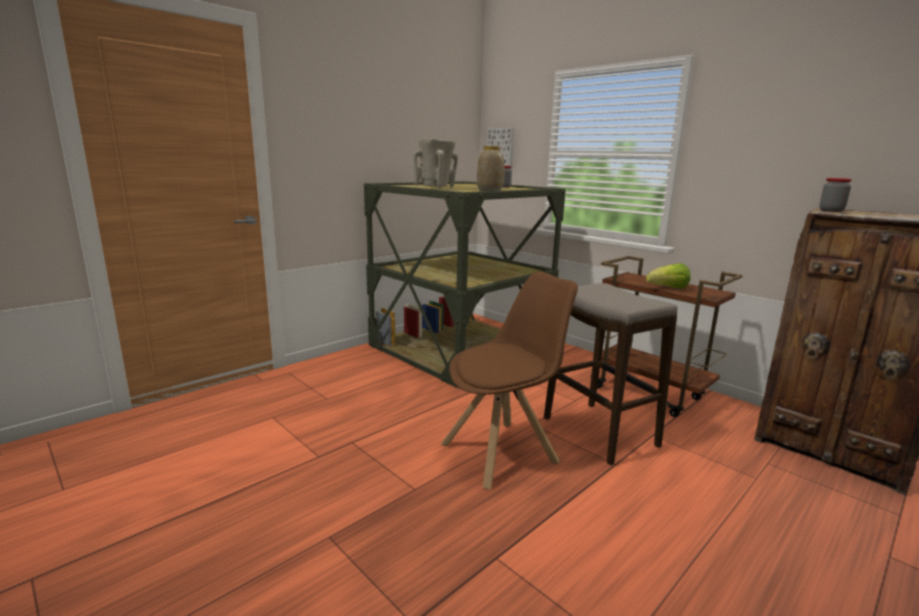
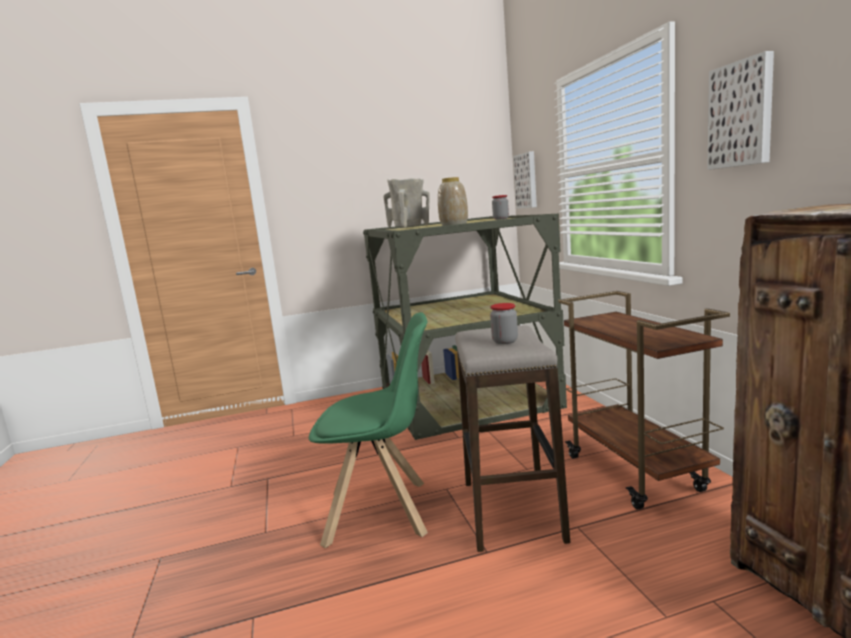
camera: 30 degrees right, 5 degrees down
(503, 451) = (383, 512): brown chair -> green chair
(668, 288) = (625, 332): lettuce -> none
(749, 137) = (742, 114): none -> picture
(831, 211) = (804, 208): jar -> jar (505, 341)

